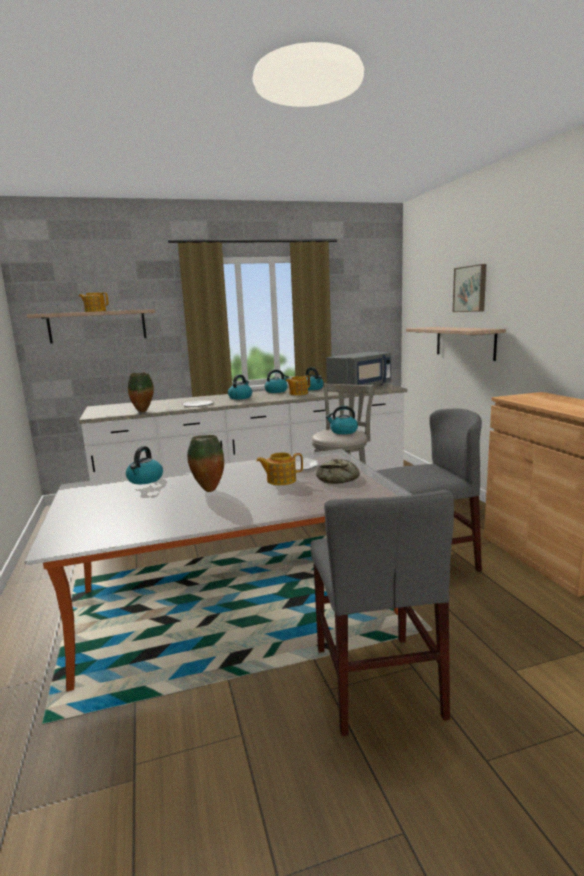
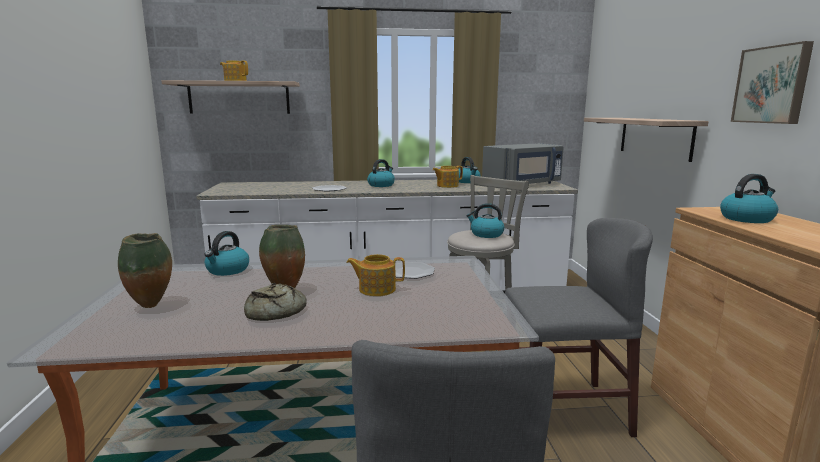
camera: 10 degrees right, 0 degrees up
(143, 411) = (268, 192): vase -> vase (152, 306)
(276, 391) = (425, 181): kettle -> kettle (747, 219)
(339, 478) = (448, 295): bread -> bread (274, 311)
(471, 289) = (668, 70): picture -> picture (772, 85)

